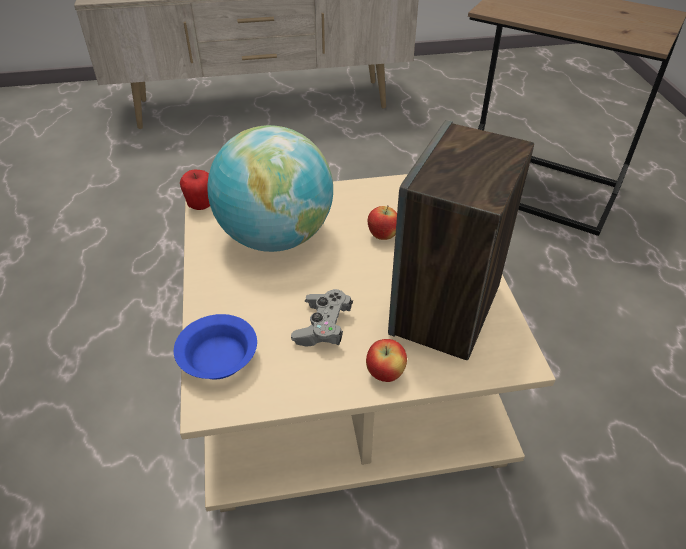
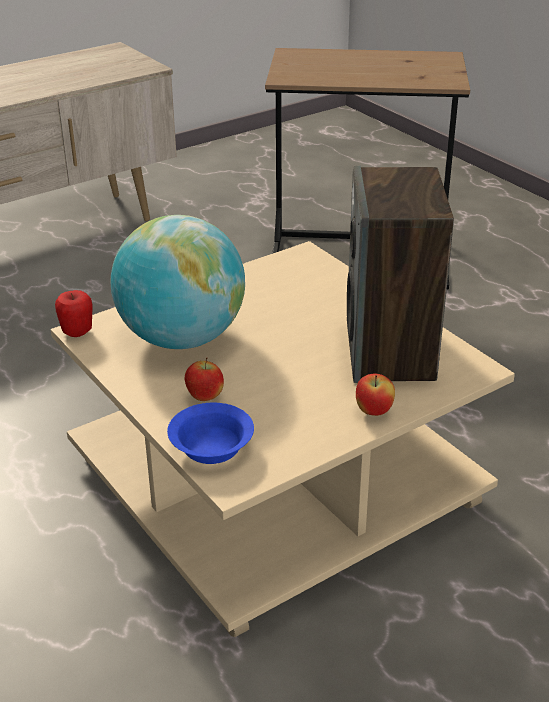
camera: 25 degrees left, 10 degrees down
(323, 327) = (290, 395): grey game controller -> none
(382, 236) = (288, 310): apple -> apple (205, 397)

